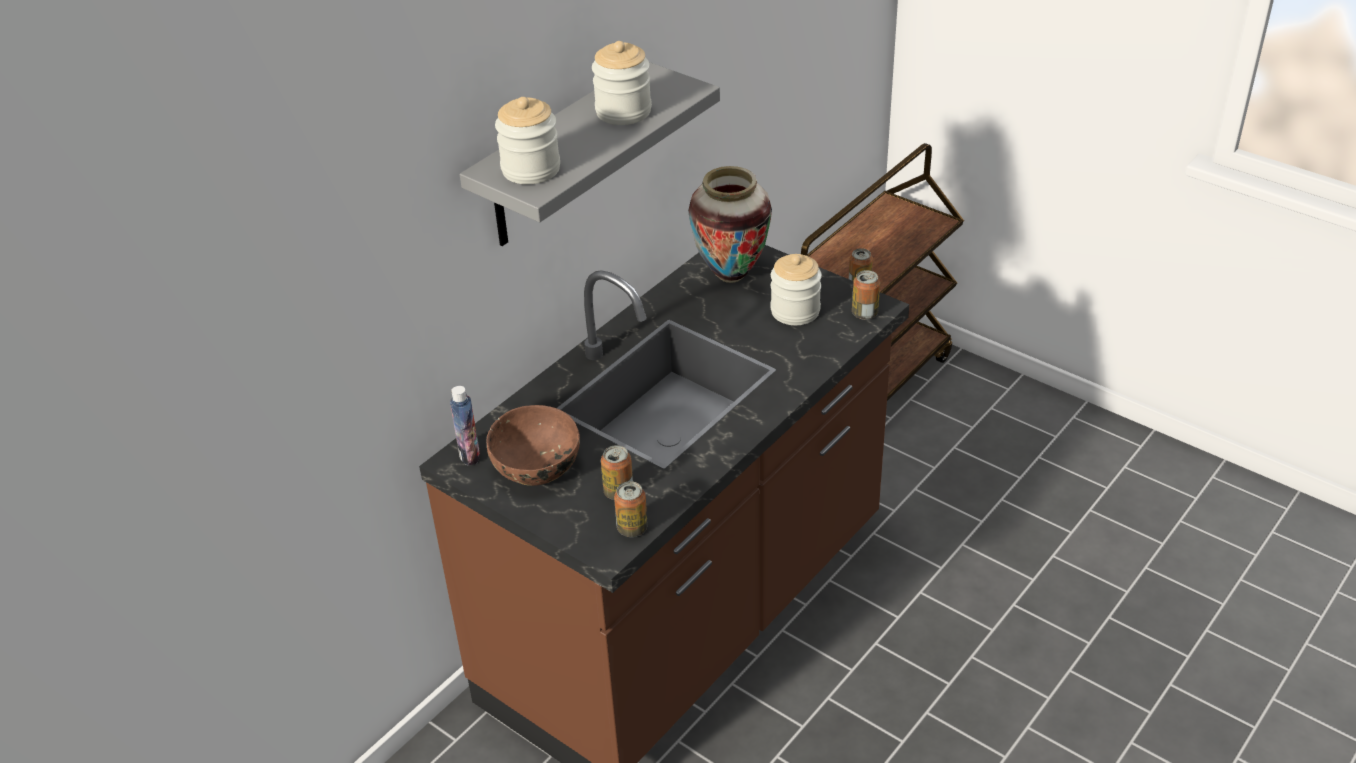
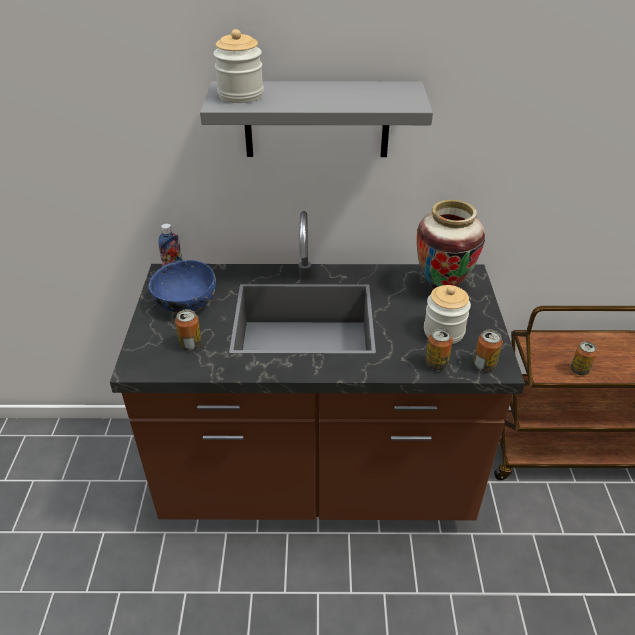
camera: 50 degrees right, 0 degrees up
(536, 467) = (185, 302): brown bowl -> blue bowl
(623, 111) = (349, 96): jar -> none
(632, 528) = (162, 367): can -> can (436, 364)

